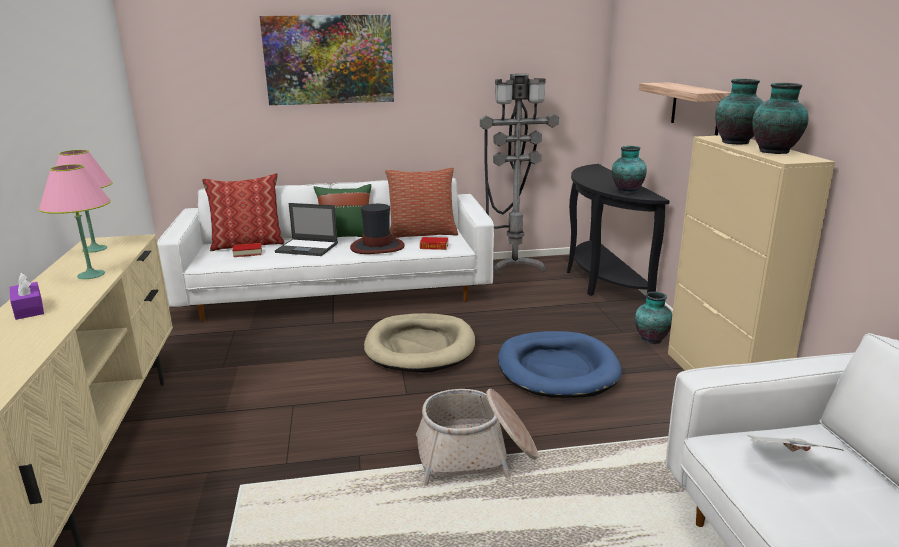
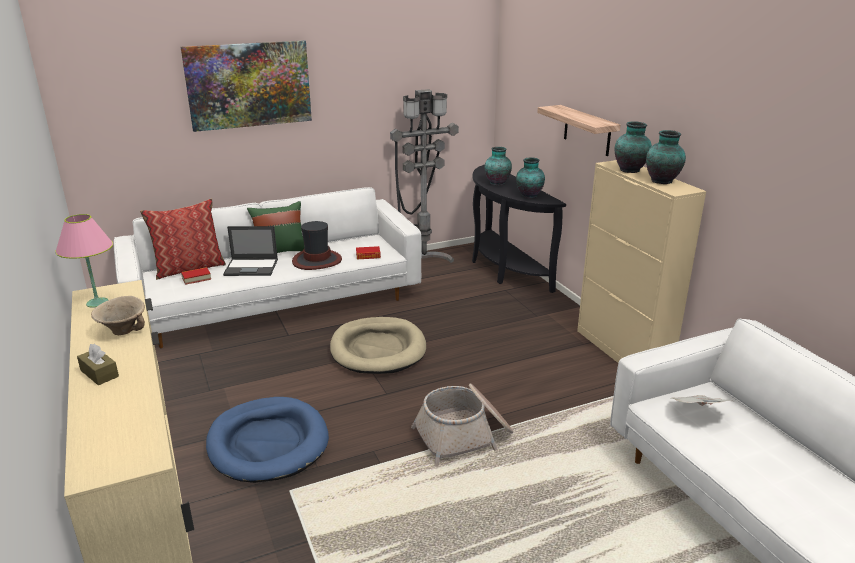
camera: 15 degrees left, 5 degrees up
(29, 309) = (99, 373): purple tissue box -> brown tissue box
(90, 275) = (122, 332): pink table lamp -> beige bowl
(422, 234) = (349, 242): pillow -> none
(557, 369) = (498, 355): blue dog bed -> blue dog bed (268, 443)
(651, 339) = (561, 319): vase -> vase (497, 183)

